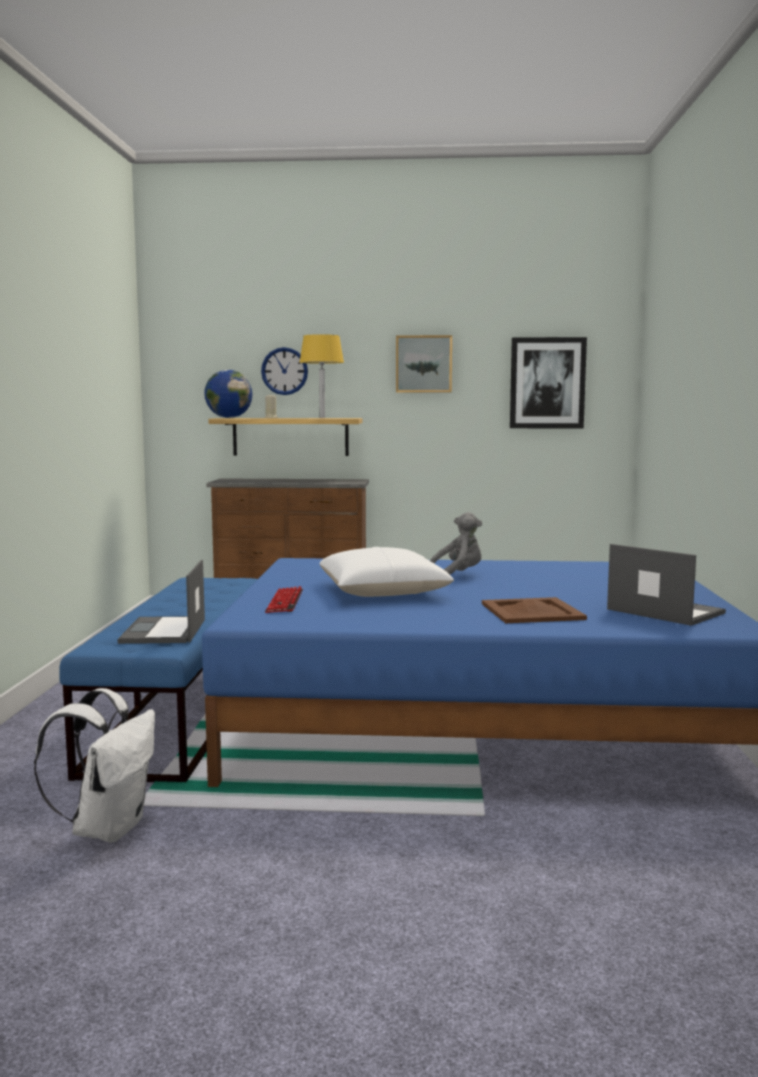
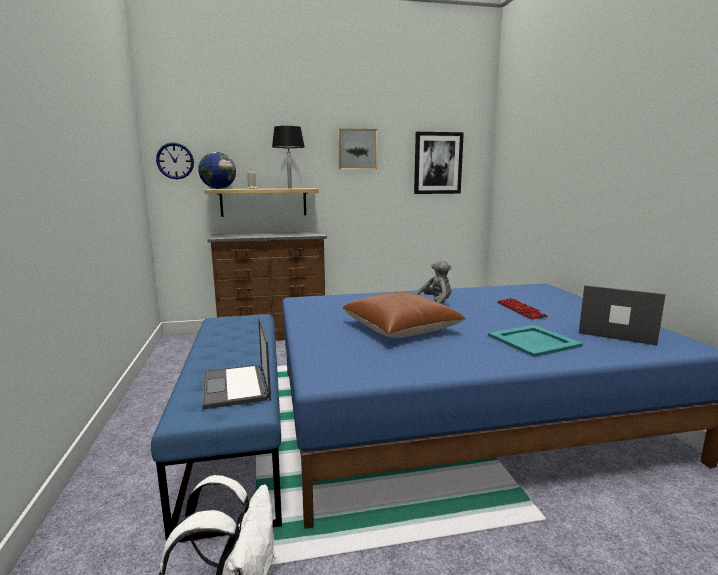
camera: 15 degrees left, 5 degrees up
(284, 371) = (257, 153): wall clock -> wall clock (175, 161)
(284, 602) = (337, 349): keyboard -> keyboard (521, 310)
(322, 418) = (290, 188): yellow table lamp -> black table lamp
(383, 591) = (400, 328): white pillow -> brown pillow
(533, 611) = (534, 341): brown tray -> turquoise tray

